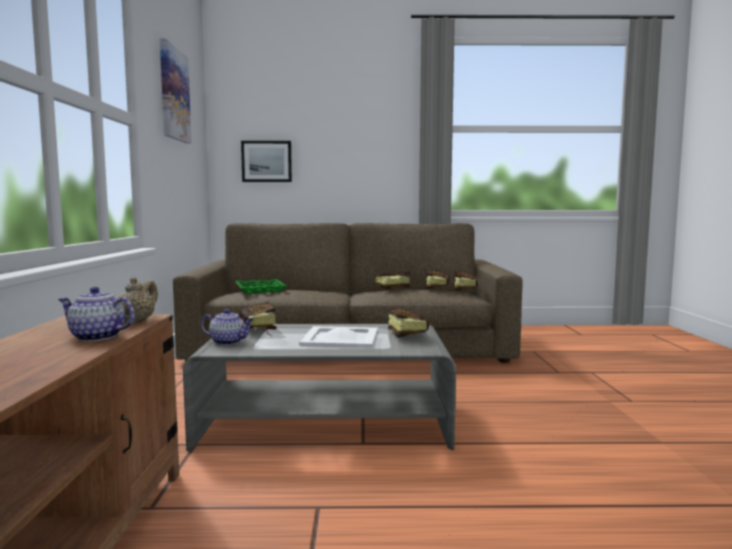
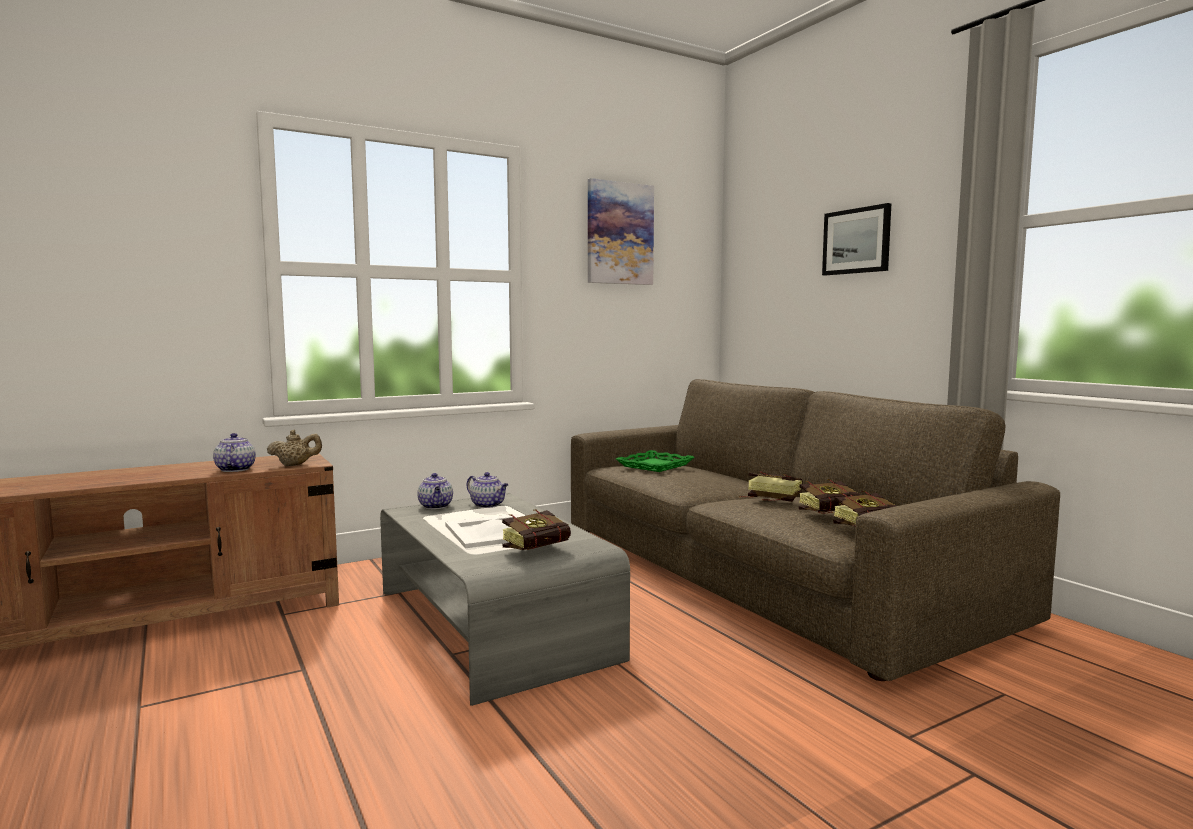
camera: 60 degrees right, 0 degrees up
(259, 331) = (488, 505): book -> teapot
(266, 161) = (771, 297): picture -> picture (856, 241)

